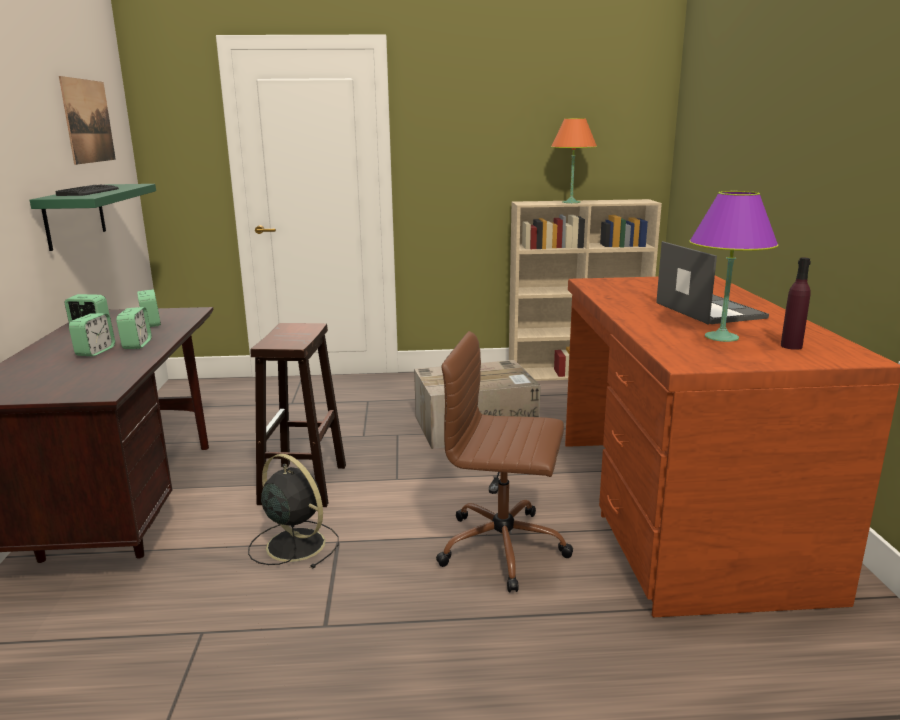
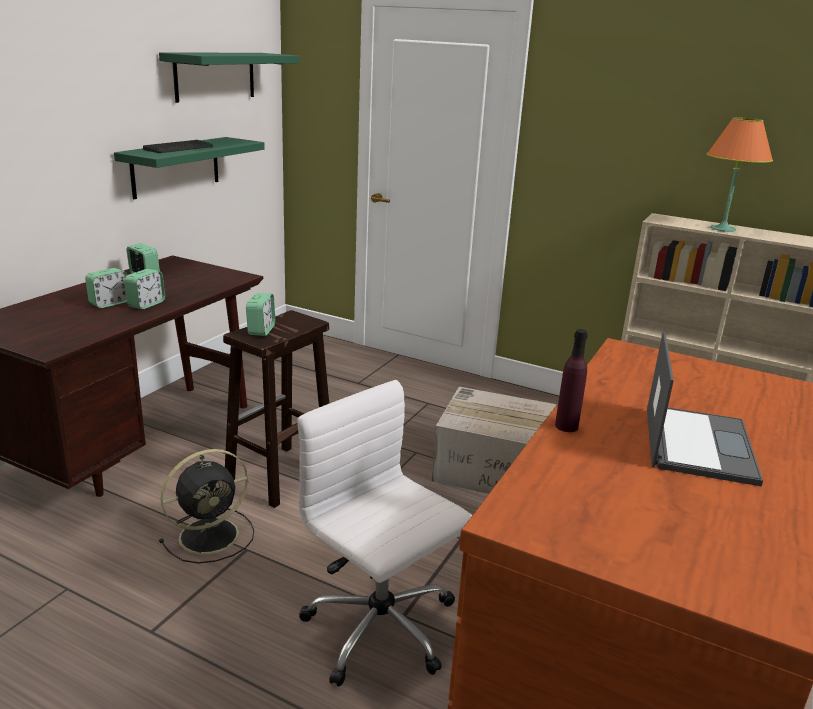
camera: 30 degrees right, 5 degrees up
(88, 121) = (215, 76): picture -> green shelf
(151, 323) = (190, 283): alarm clock -> alarm clock (261, 330)
(294, 544) = (211, 535): black fan -> black fan turned 75 degrees clockwise
(505, 548) = (381, 629): brown office chair -> white office chair
(722, 337) = (632, 496): purple table lamp -> none
(791, 346) = (703, 548): purple bottle -> purple bottle (566, 426)

